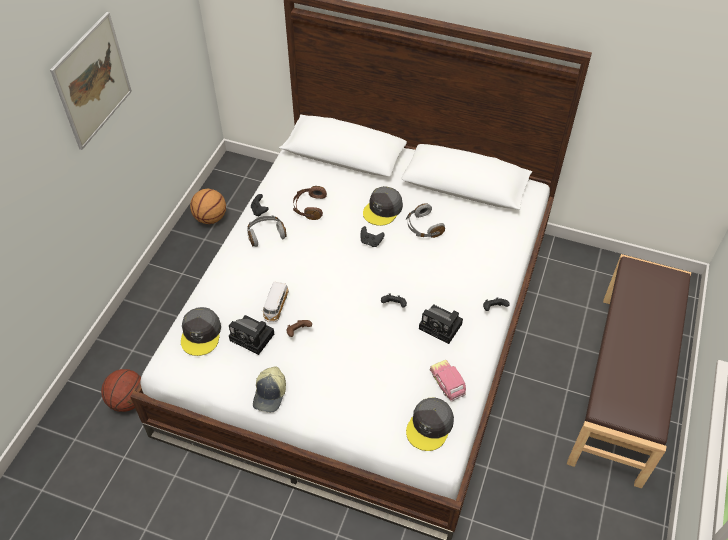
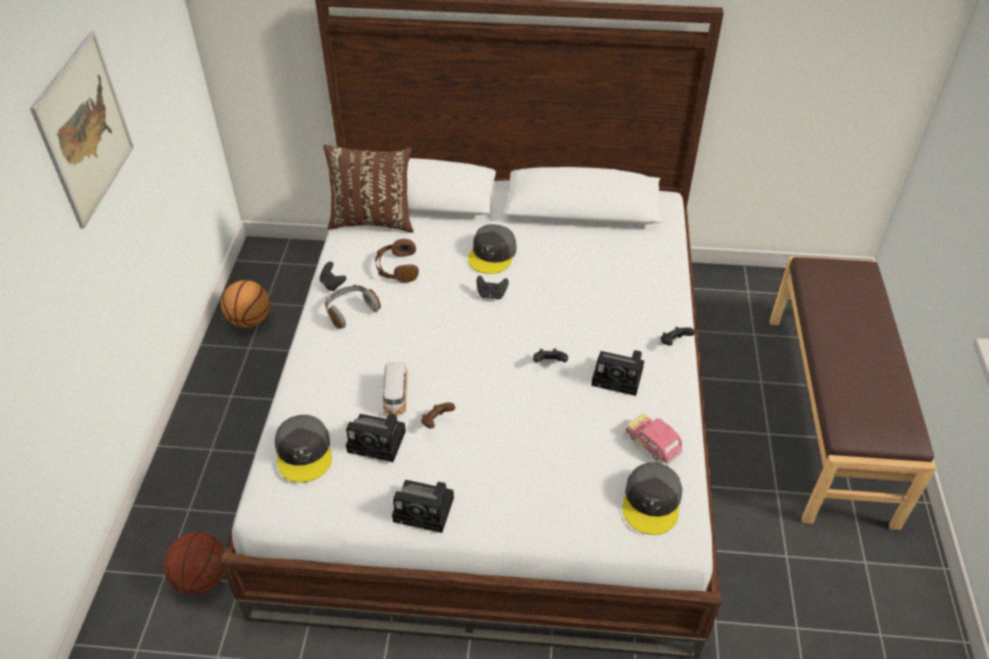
camera: 15 degrees left, 5 degrees down
(270, 394) = (426, 509): cap -> camera
(304, 165) = (373, 220): none -> brown pillow
(423, 227) = (550, 265): grey headphones -> none

